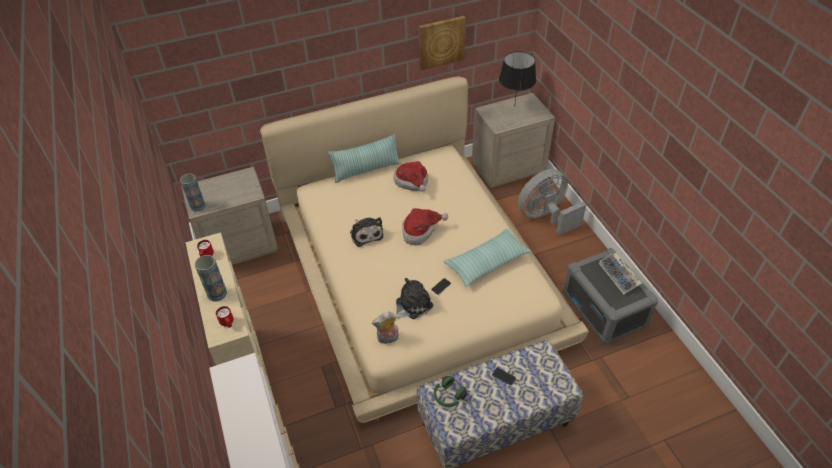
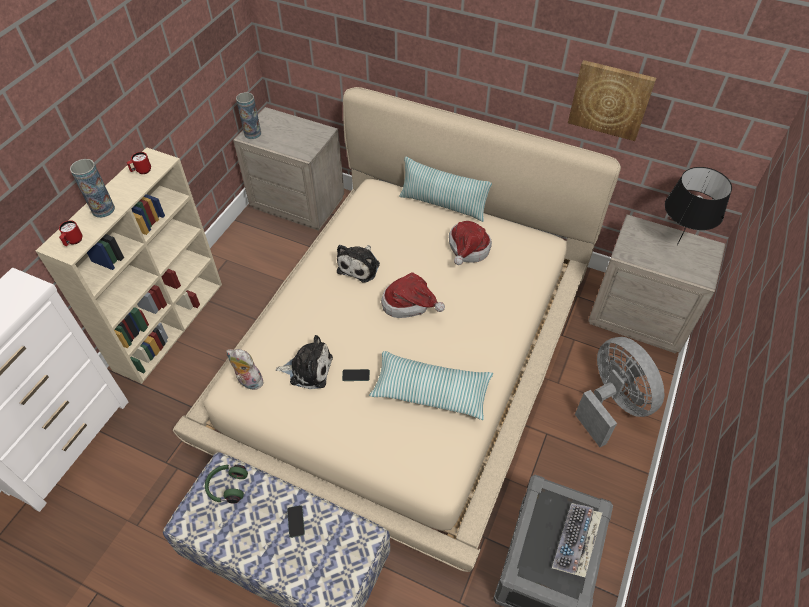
camera: 45 degrees right, 5 degrees up
(545, 217) = (612, 404): grey fan -> grey fan turned 45 degrees clockwise

